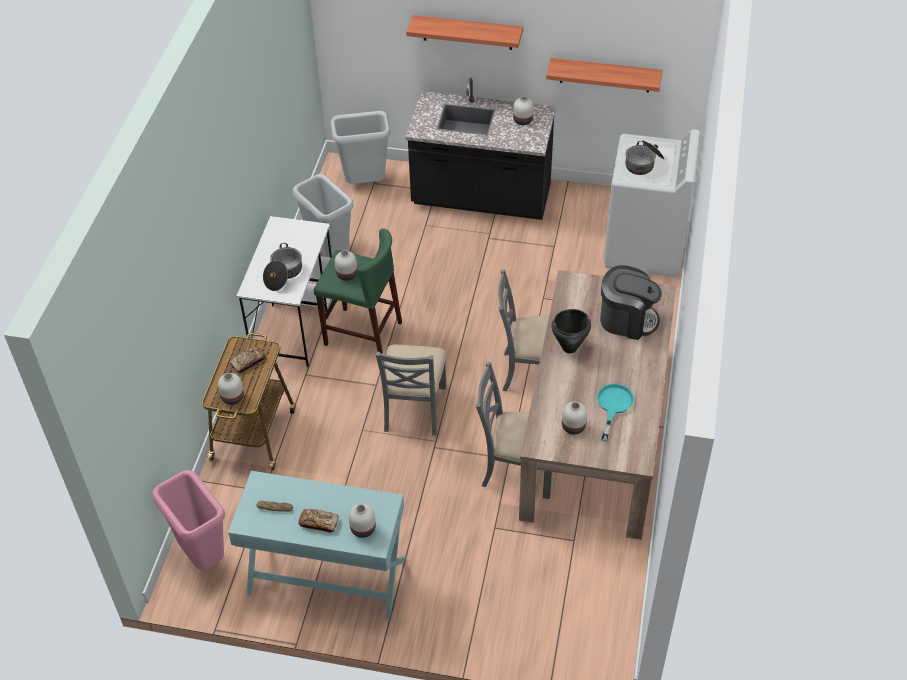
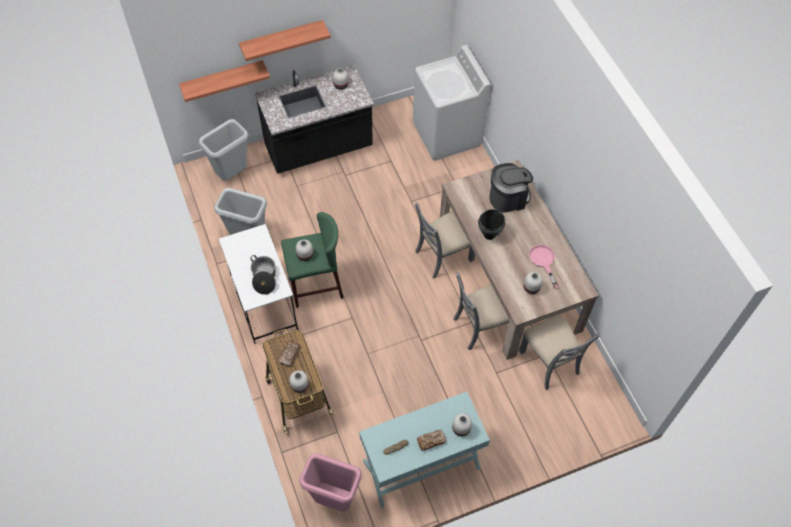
camera: 35 degrees left, 10 degrees up
(414, 408) = (388, 320): grey chair -> grey chair (550, 362)
(605, 75) = (384, 30): shelf -> shelf (222, 79)
(613, 406) = (543, 261): turquoise frying pan -> pink frying pan
(644, 163) = (446, 83): cooking pot -> none

